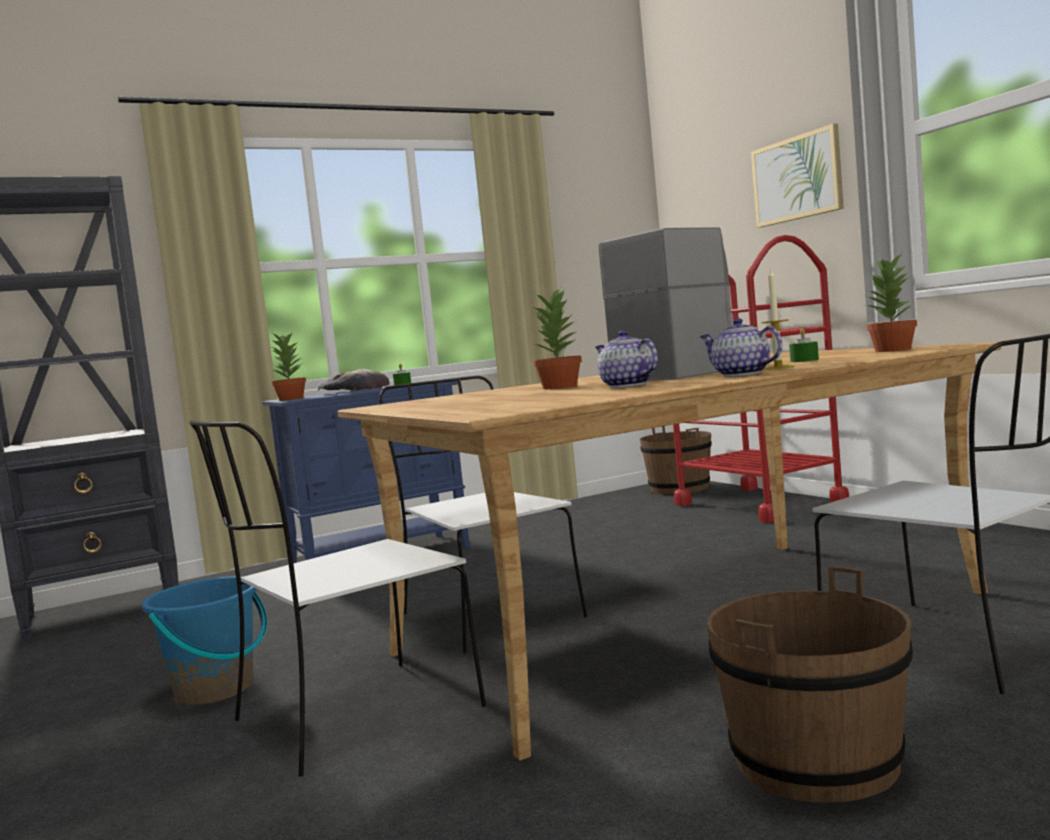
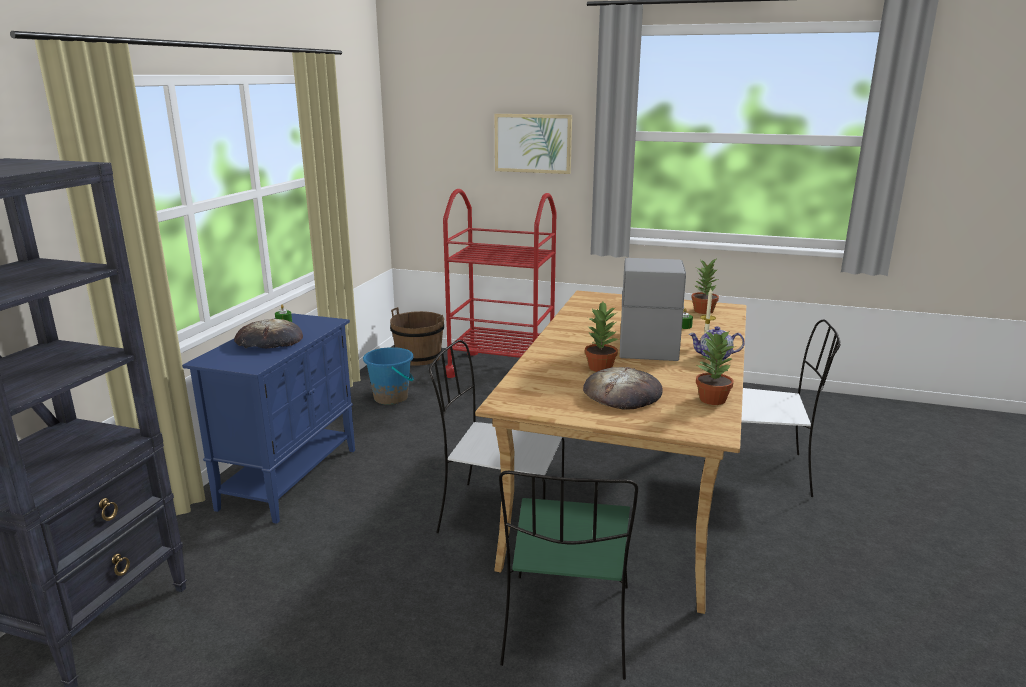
camera: 45 degrees left, 15 degrees up
(215, 690) = (424, 650): blue bucket -> blue bucket (391, 398)
(290, 399) = (234, 363): potted plant -> potted plant (711, 399)
(352, 717) = (567, 627): white chair -> green chair
(508, 398) = (622, 393): none -> bread
(626, 386) = (671, 373): teapot -> none
(815, 761) = (806, 559): brown bucket -> none

